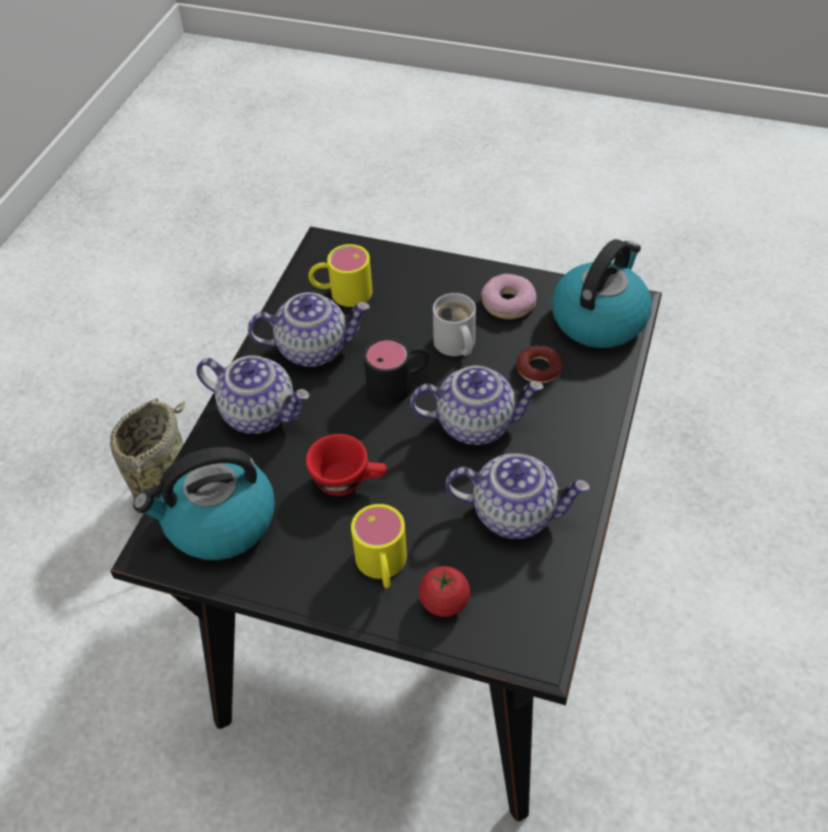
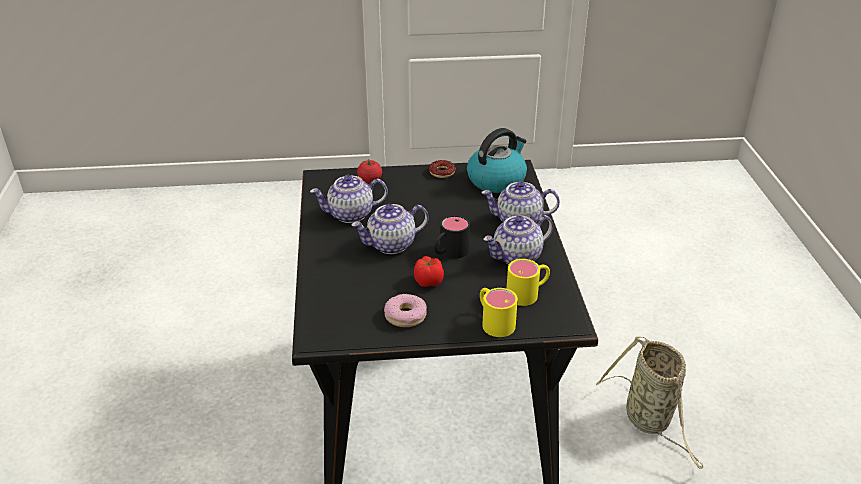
camera: 155 degrees right, 15 degrees down
(349, 480) = (445, 207): red cup -> none
(382, 567) = (405, 184): yellow mug -> yellow mug (494, 321)
(454, 344) = (428, 281): white mug -> tomato
(538, 368) = (365, 281): donut -> donut (442, 172)
(599, 318) = (335, 322): kettle -> none

